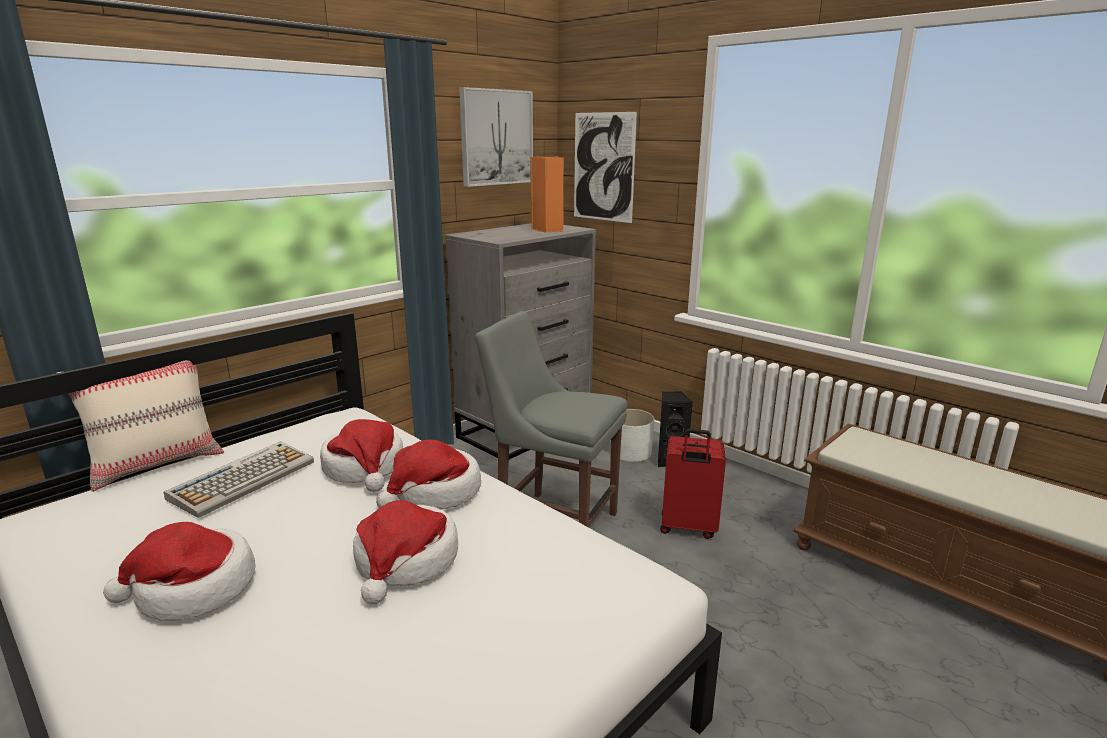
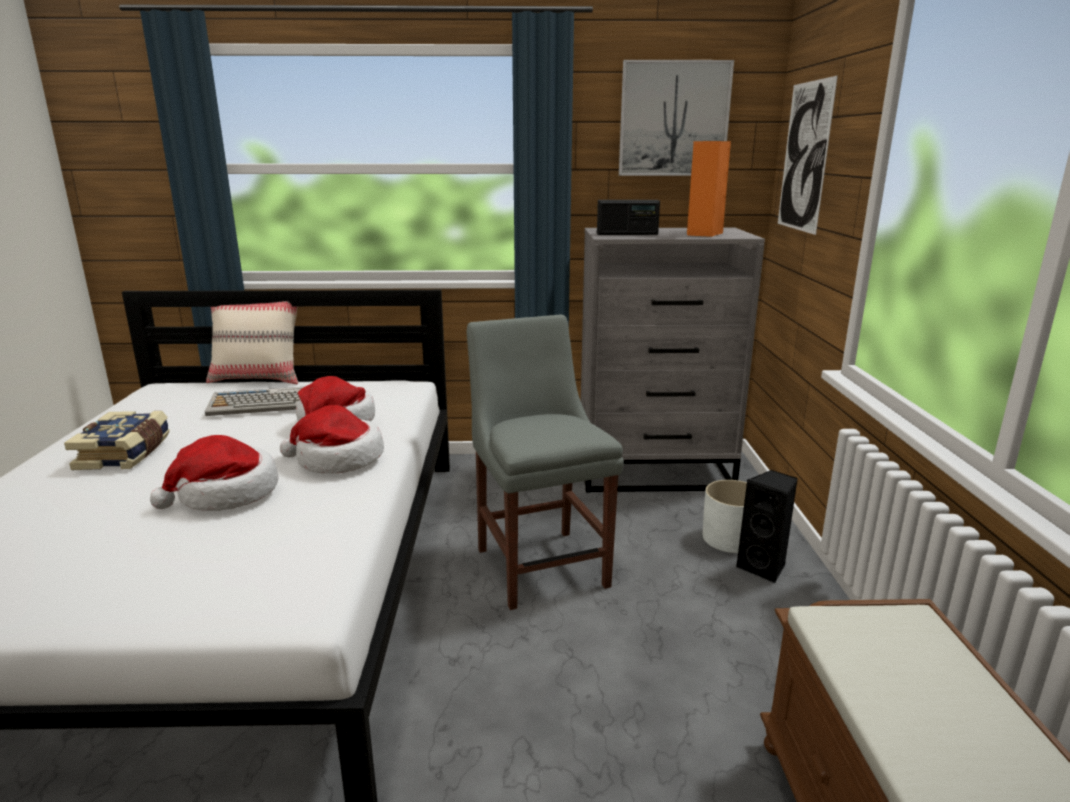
camera: 45 degrees right, 0 degrees up
(193, 589) = (126, 454): hat -> book
(503, 236) = (627, 234): none -> radio
(688, 528) = (662, 642): red suitcase -> none

